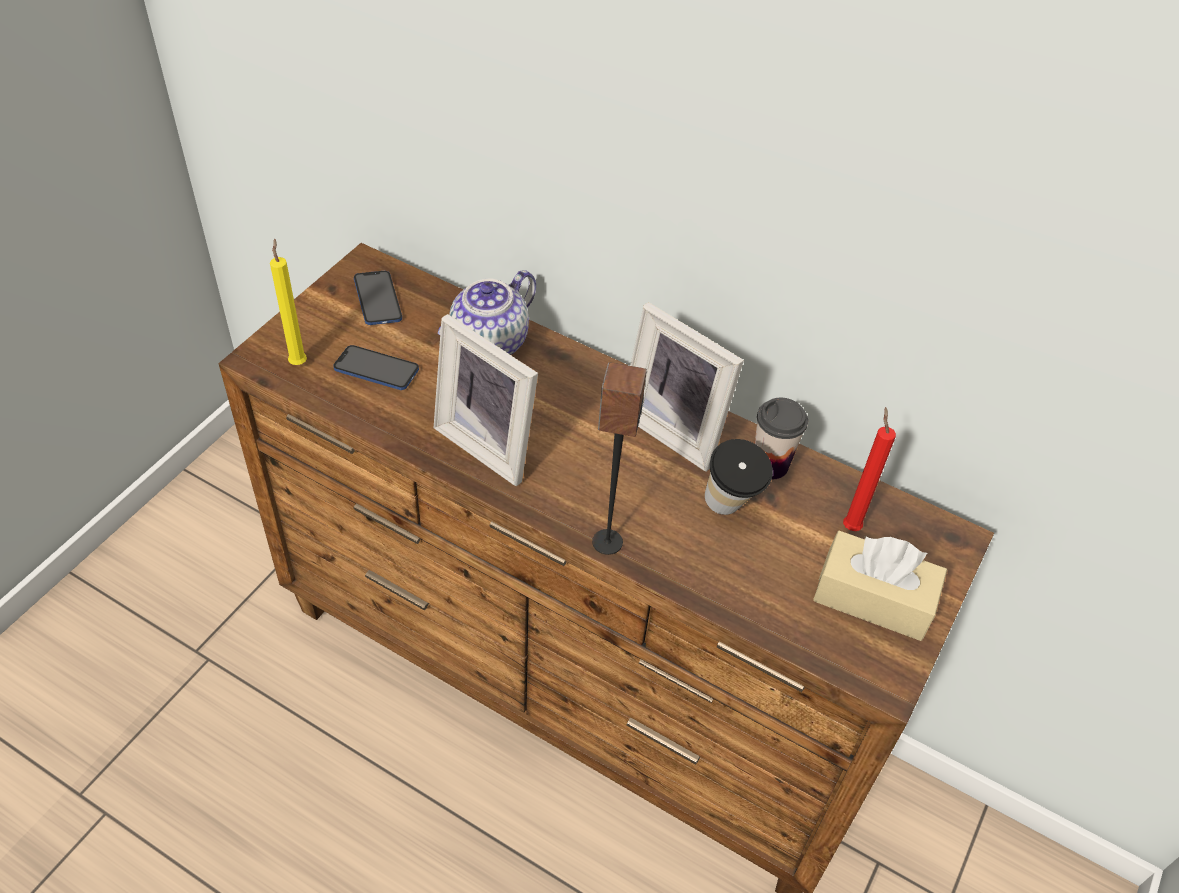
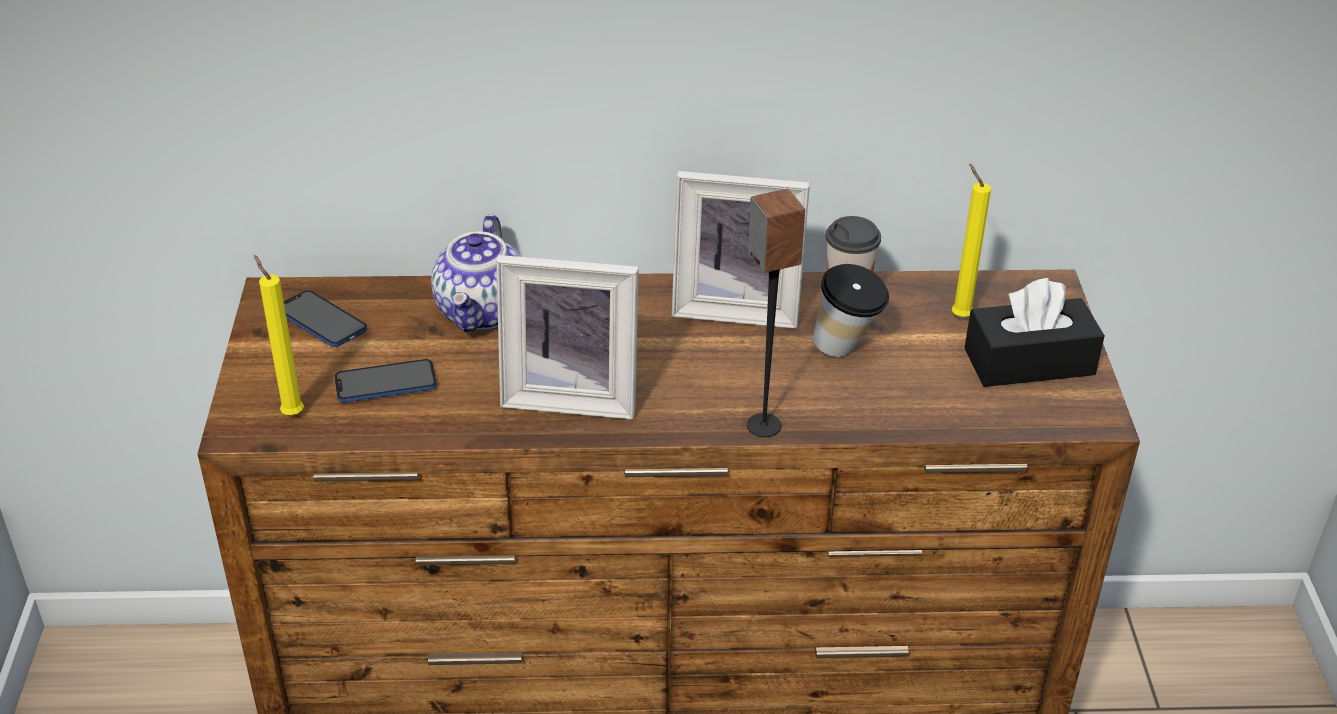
camera: 30 degrees left, 10 degrees down
(850, 525) = (958, 315): red candle -> yellow candle
(873, 598) = (1029, 362): beige tissue box -> black tissue box

